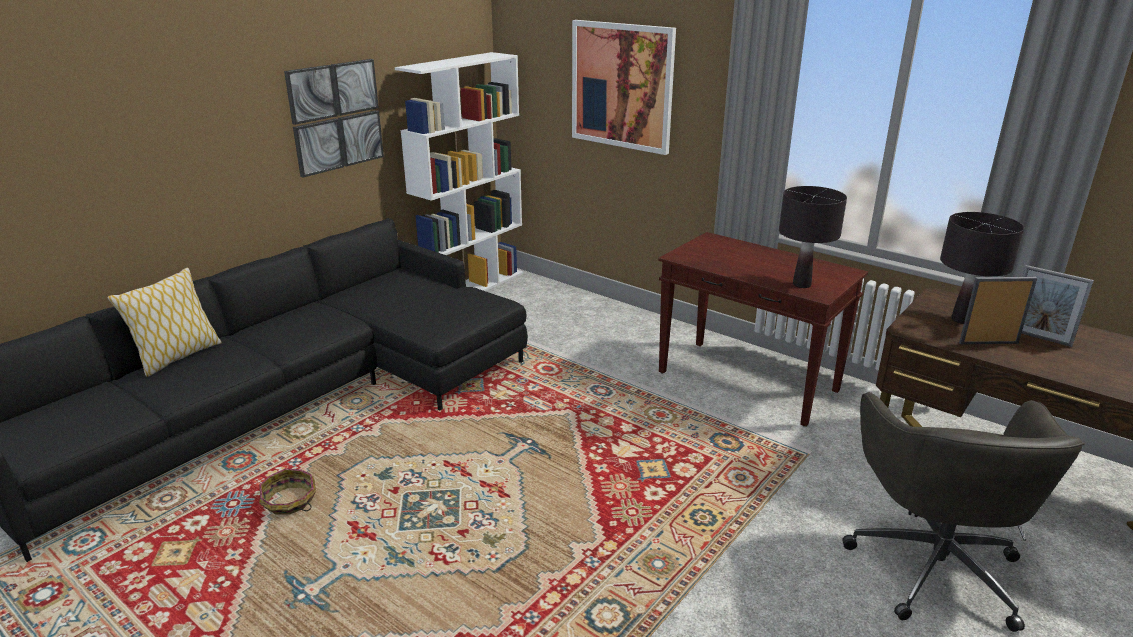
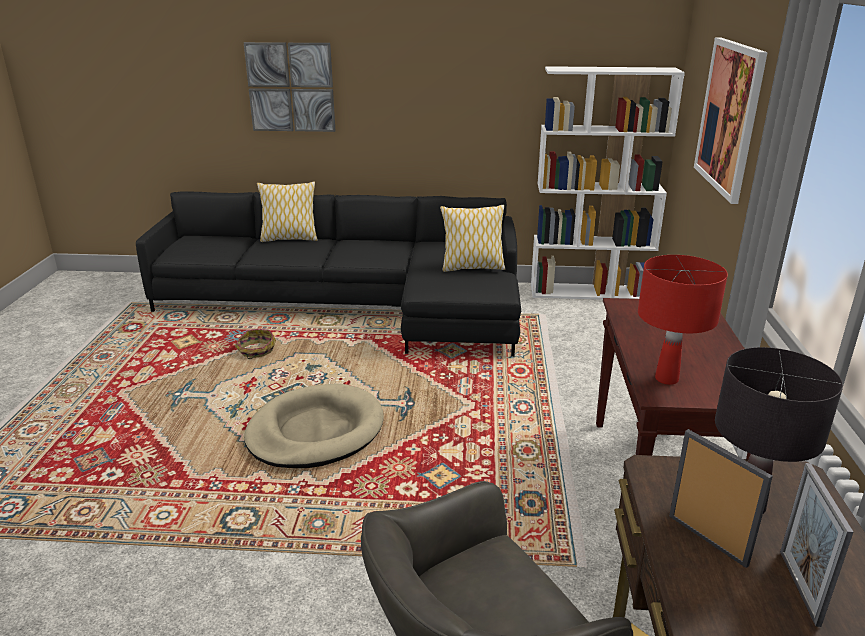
camera: 55 degrees right, 0 degrees up
(336, 116) = (478, 100): picture -> picture (291, 87)
(437, 295) = (472, 267): none -> pillow
(508, 515) = (315, 431): none -> beige dog bed
(802, 284) = (667, 379): black table lamp -> red table lamp

